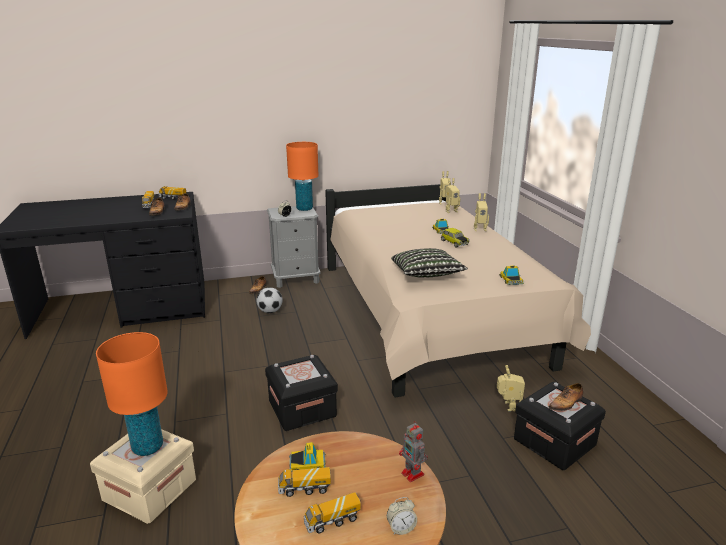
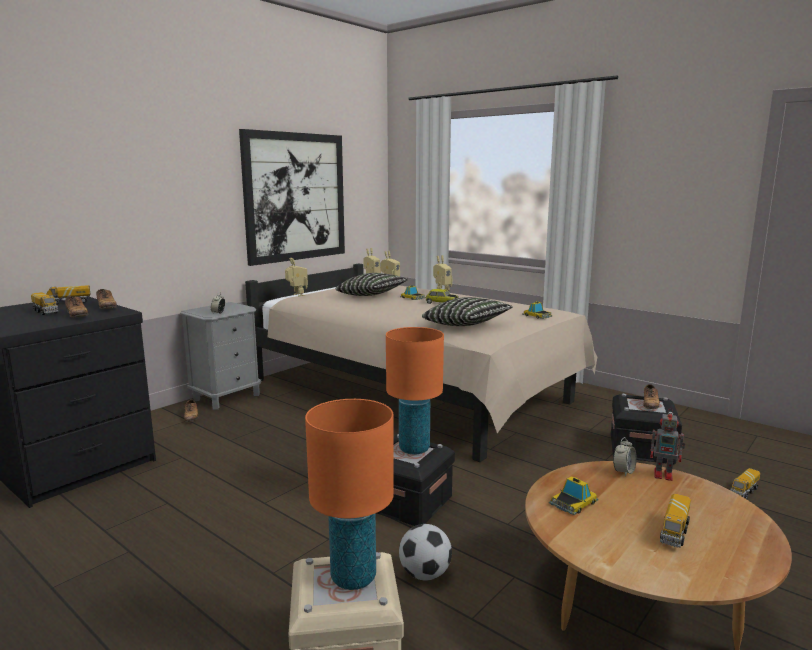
camera: 35 degrees left, 10 degrees down
(270, 311) = (238, 432): football -> football (425, 574)
(304, 209) = (230, 305): orange table lamp -> orange table lamp (414, 449)
(304, 489) = (609, 522): toy truck -> toy truck (743, 492)
(381, 119) = (295, 197): none -> picture
(401, 528) = (725, 512): alarm clock -> alarm clock (623, 471)
(414, 220) = (371, 295): none -> pillow
(507, 406) = (575, 437): toy robot -> toy robot (297, 295)

